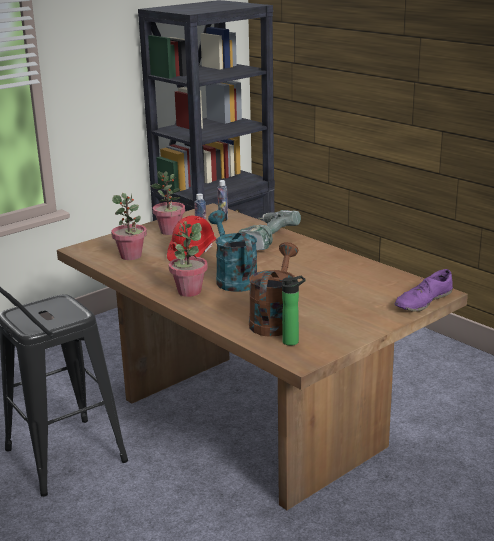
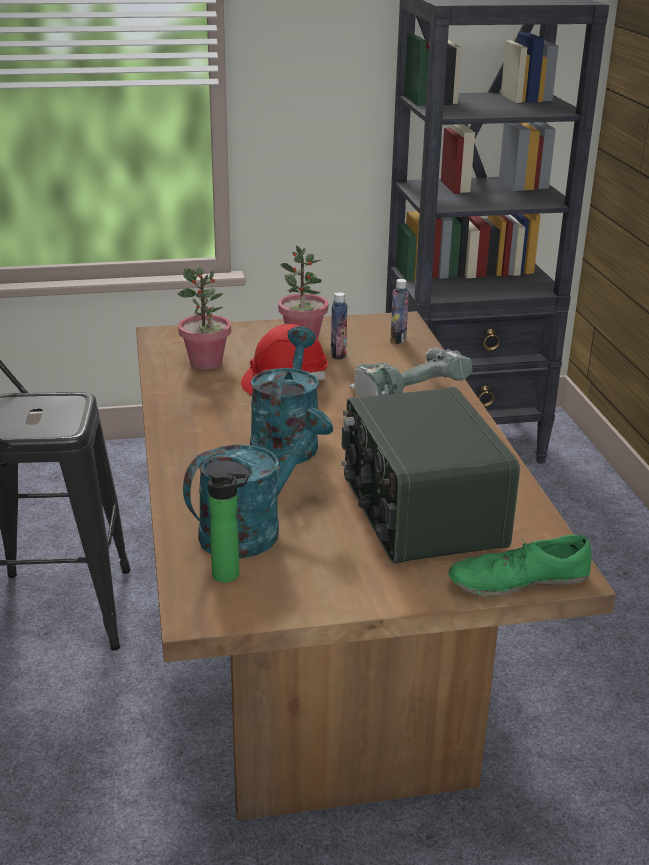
camera: 30 degrees right, 5 degrees up
(189, 291) = (204, 441): potted plant -> none
(274, 320) = (252, 529): brown watering can -> turquoise watering can
(343, 289) = (419, 512): none -> radio
(423, 301) = (518, 580): purple shoe -> green shoe

